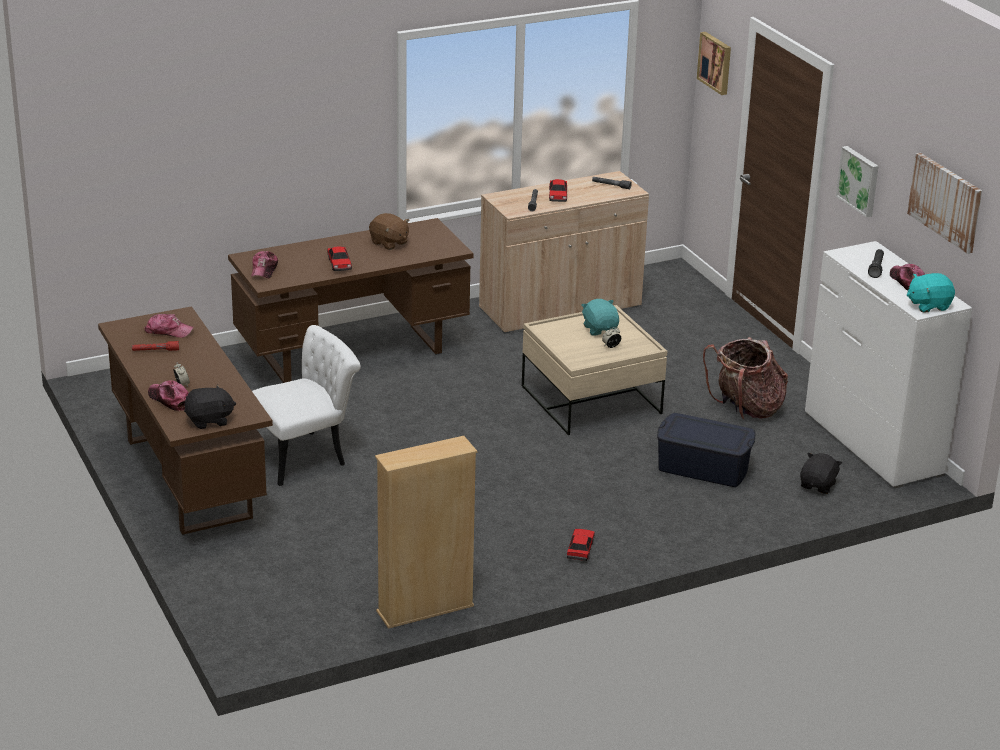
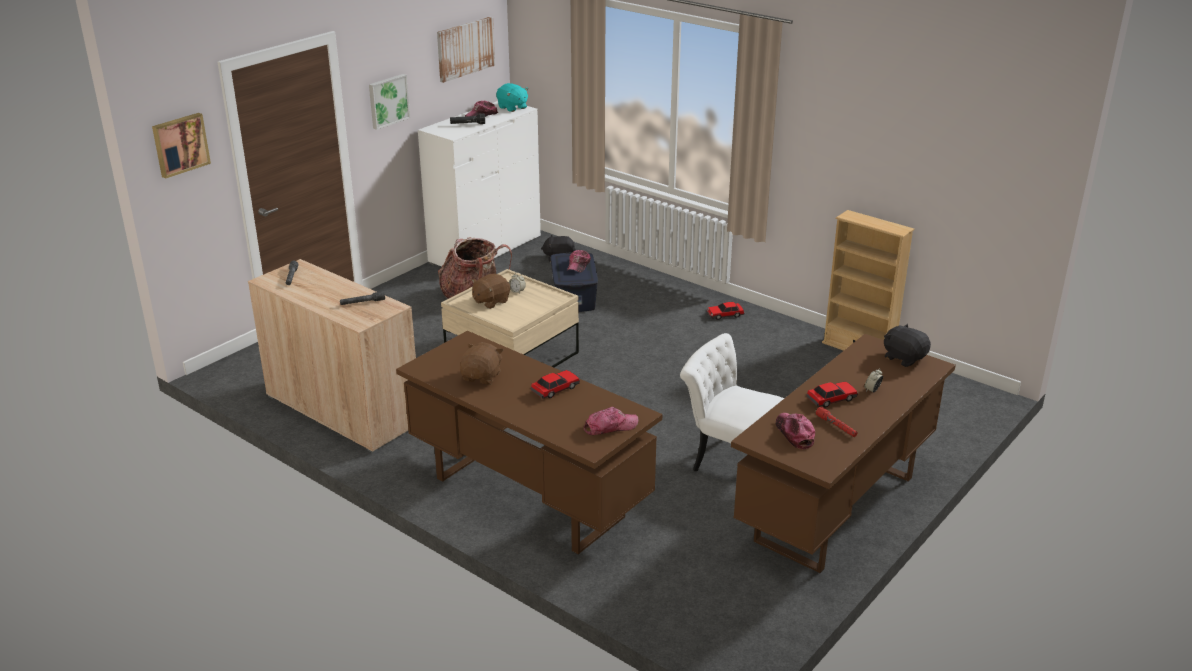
camera: 115 degrees left, 0 degrees up
(169, 400) = (902, 387): cap -> cap (578, 265)
(558, 196) = (336, 295): toy car -> toy car (832, 399)
(600, 329) = (490, 301): turquoise plush toy -> brown plush toy

